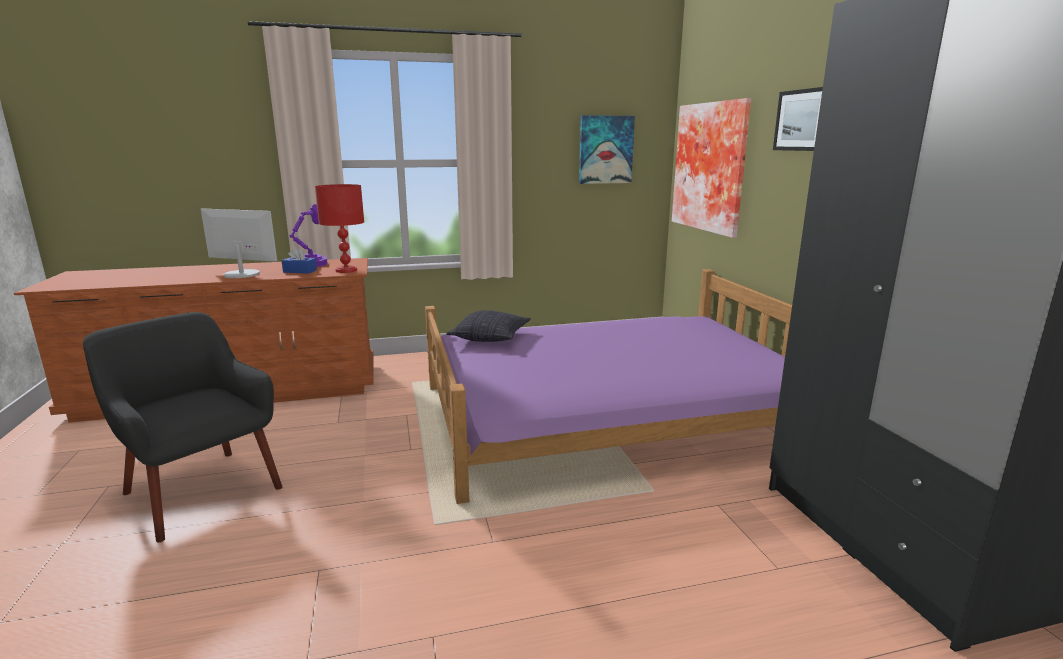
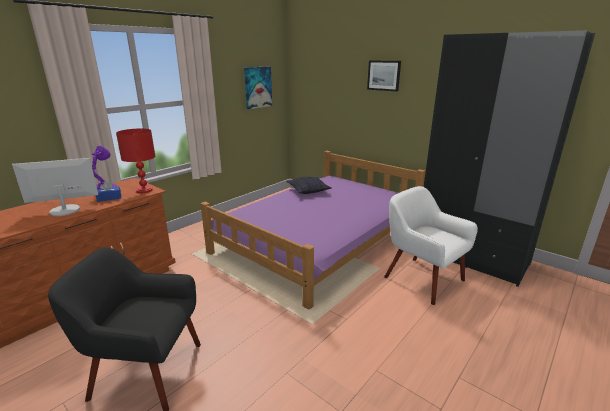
camera: 35 degrees left, 5 degrees up
(490, 338) = (249, 213): pillow -> pillow (308, 191)
(712, 167) = (322, 96): picture -> none
(718, 538) = (422, 278): none -> white armchair

